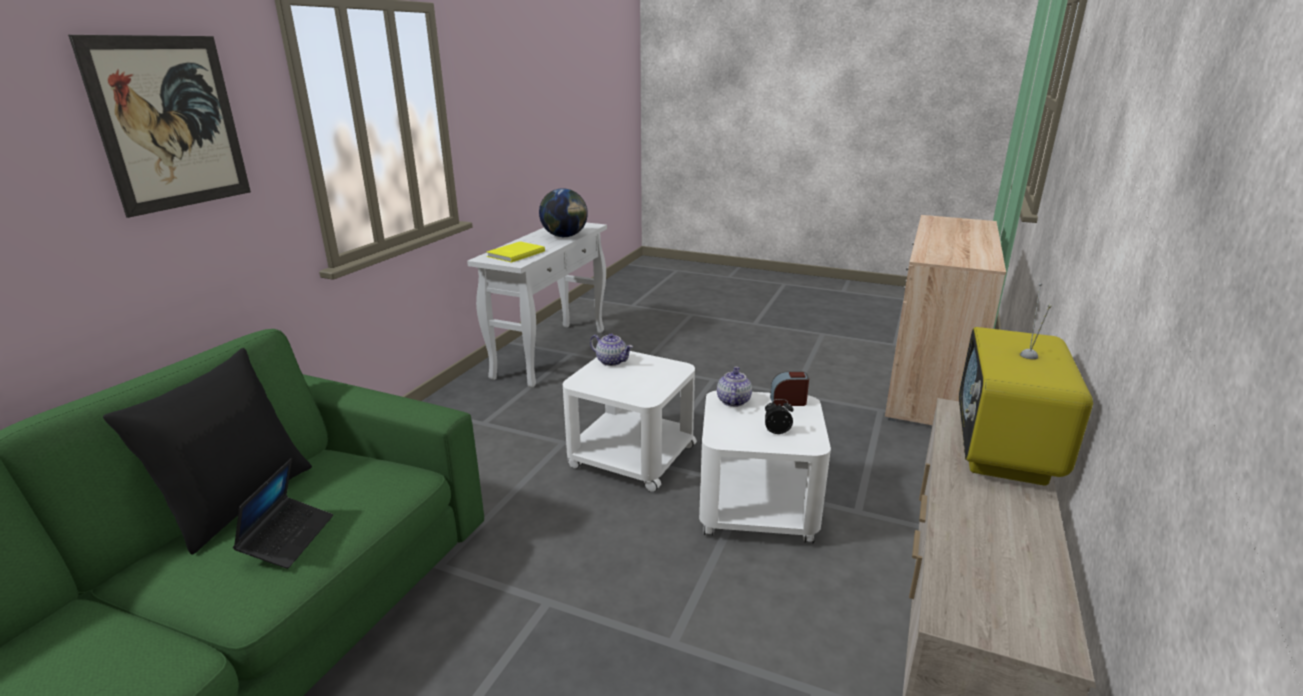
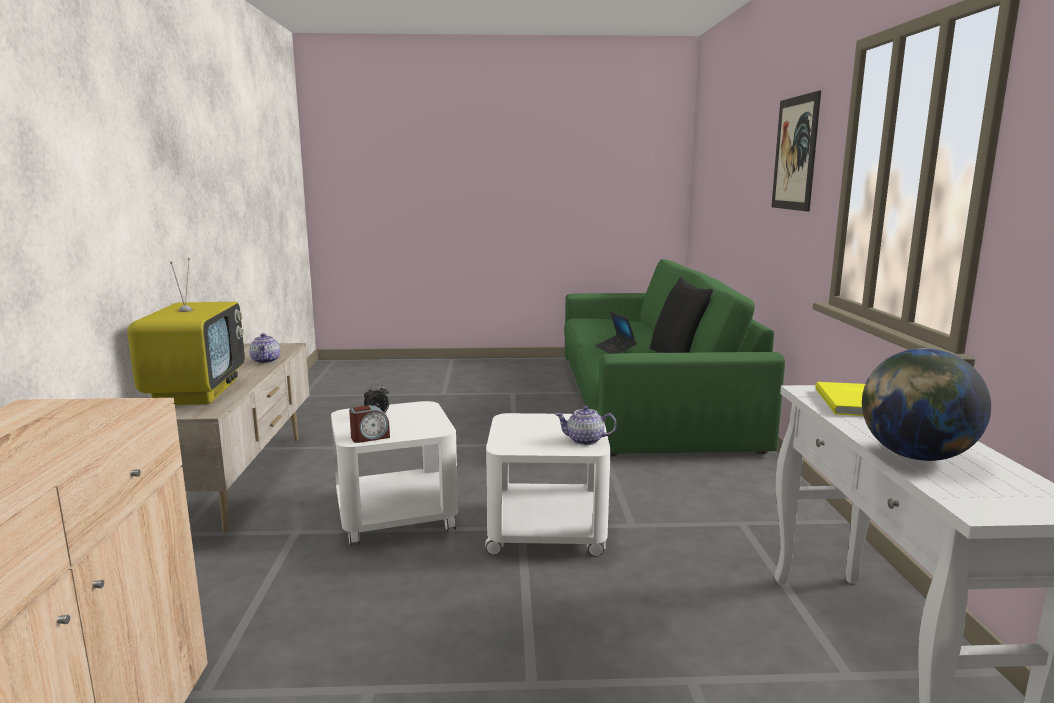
camera: 155 degrees right, 10 degrees down
(733, 401) = (426, 429): teapot -> teapot (266, 361)

